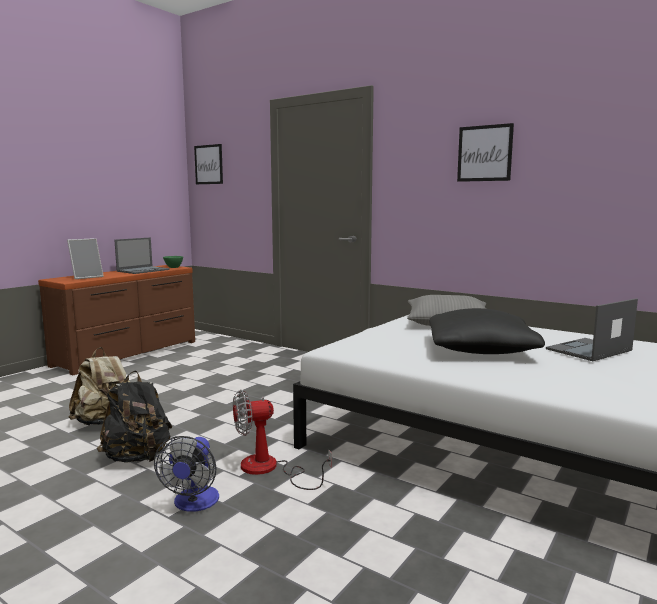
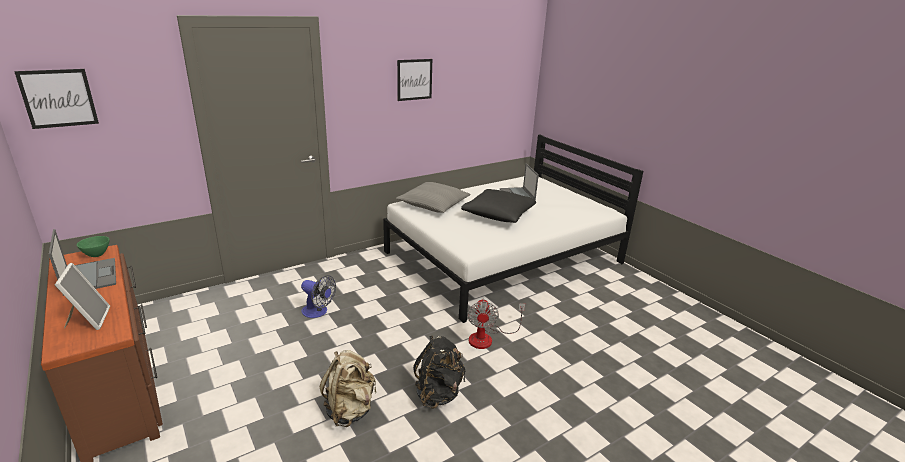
camera: 70 degrees left, 15 degrees up
(194, 504) = (516, 374): fan -> fan (318, 312)

